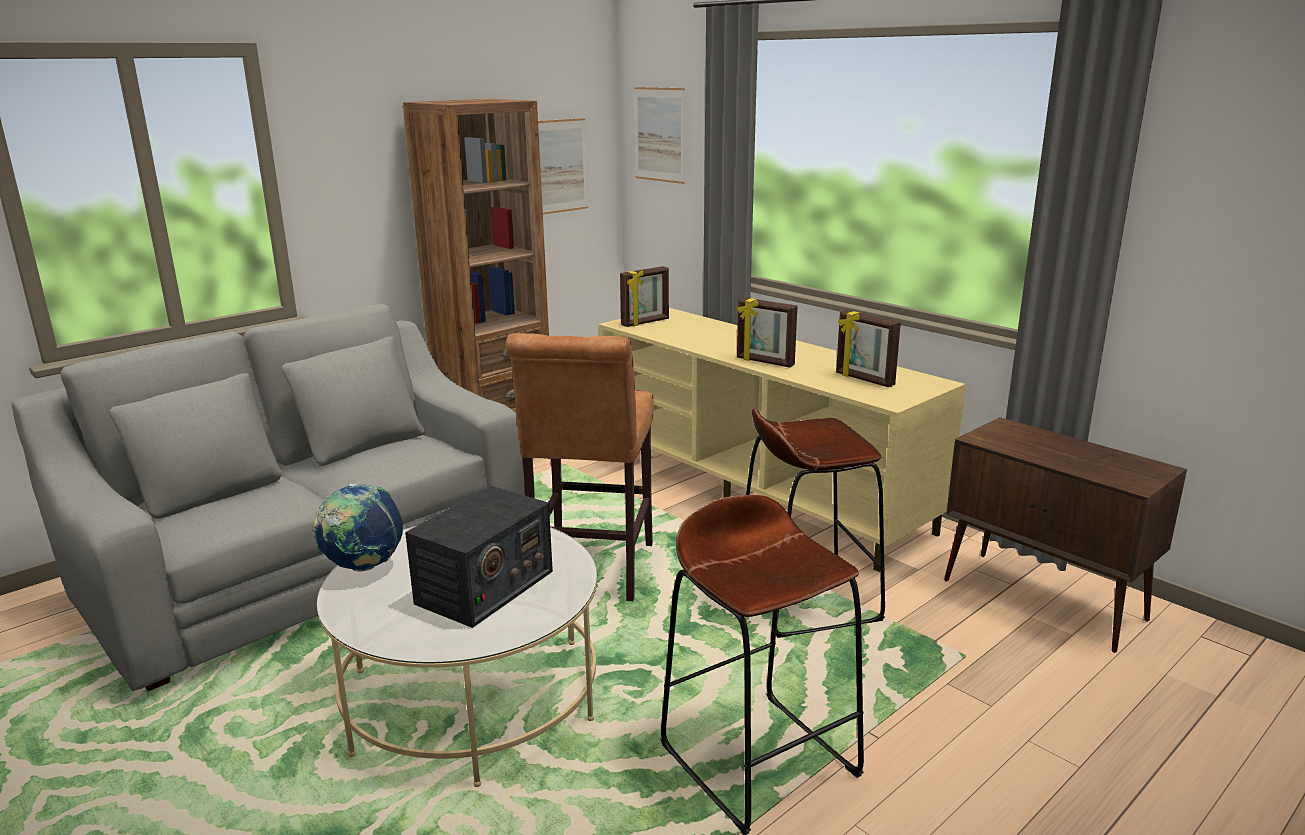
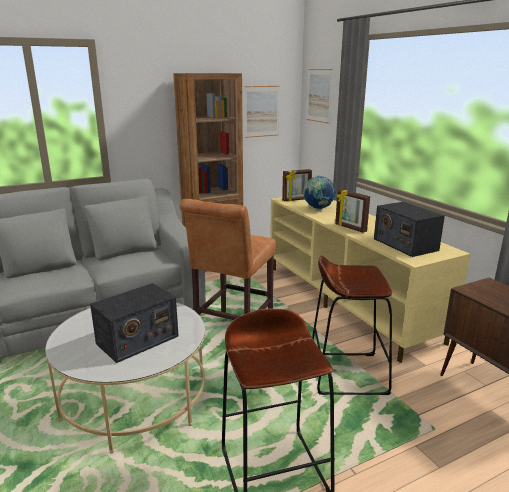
camera: 15 degrees right, 0 degrees up
(363, 566) = (85, 318): globe -> globe (318, 208)
(864, 380) = (405, 244): picture frame -> radio

